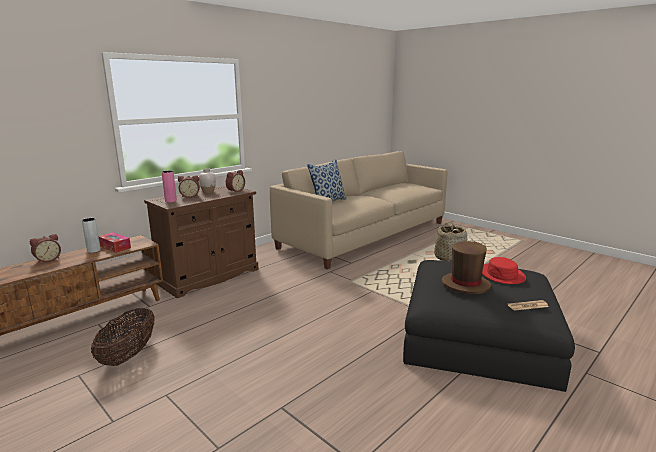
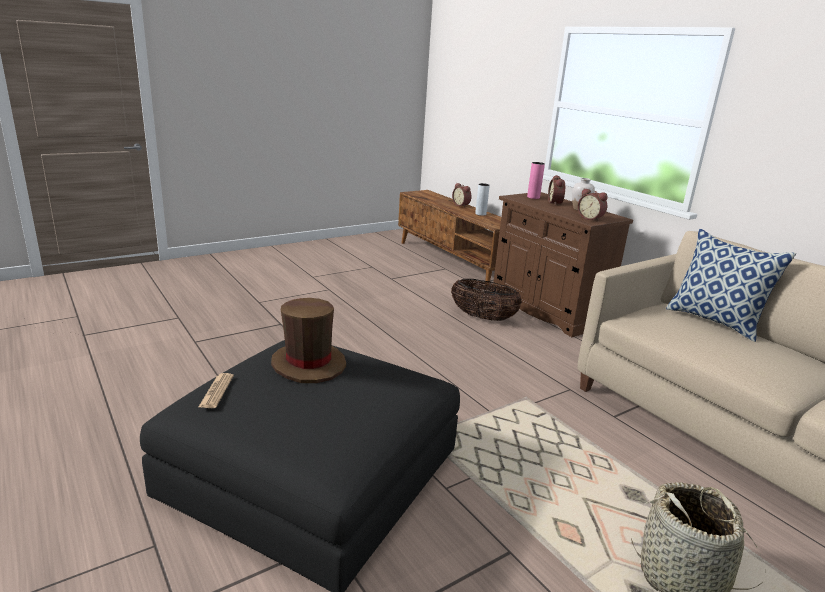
camera: 100 degrees right, 5 degrees up
(115, 247) = (489, 218): tissue box -> none
(128, 355) = (390, 278): basket -> basket (483, 317)
(502, 274) = (321, 408): red hat -> none

